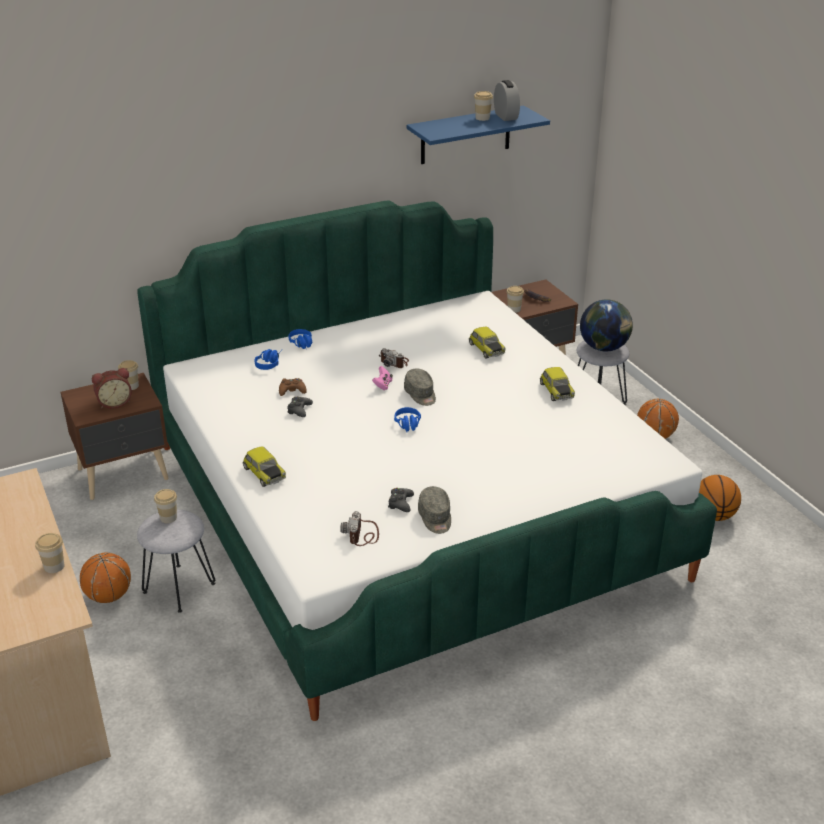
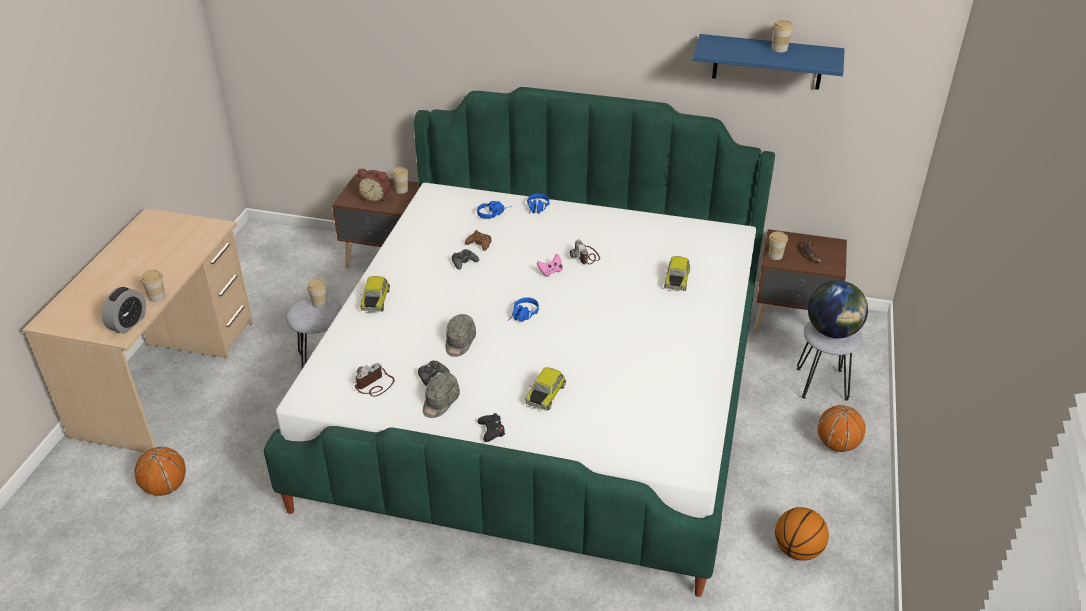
camera: 40 degrees right, 5 degrees up
(109, 596) = (278, 344): basketball -> basketball (166, 487)
(420, 395) = (568, 294): grey cap -> grey cap (459, 342)
(504, 515) = (491, 430): none -> black game controller
(506, 116) = (805, 54): alarm clock -> alarm clock (128, 323)
(556, 391) = (684, 347): toy car -> toy car (545, 394)

